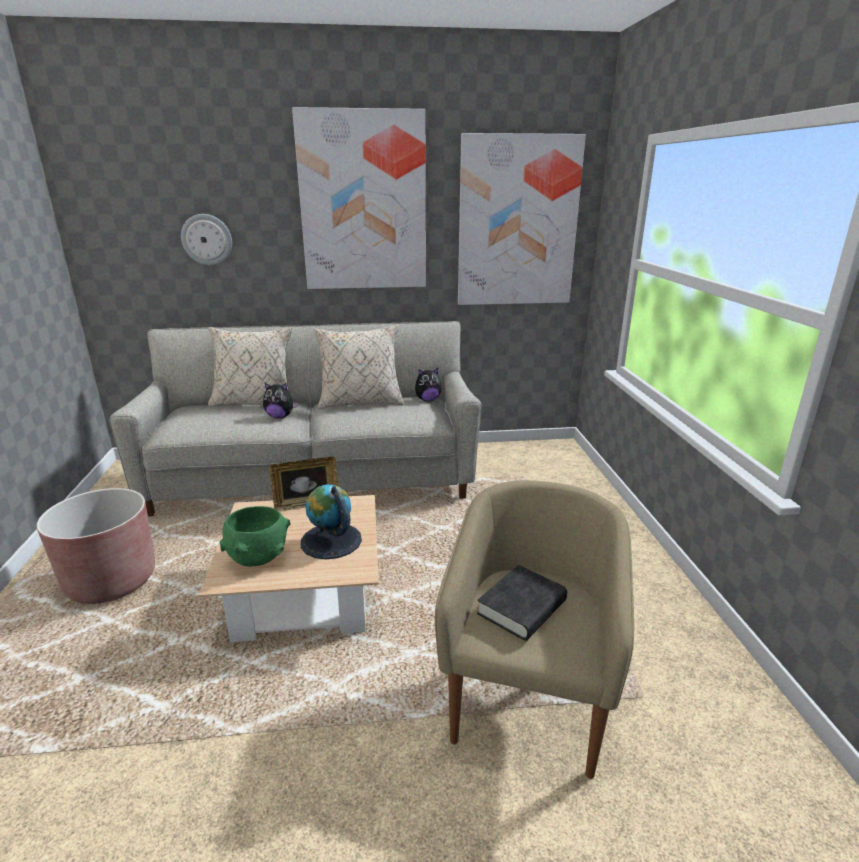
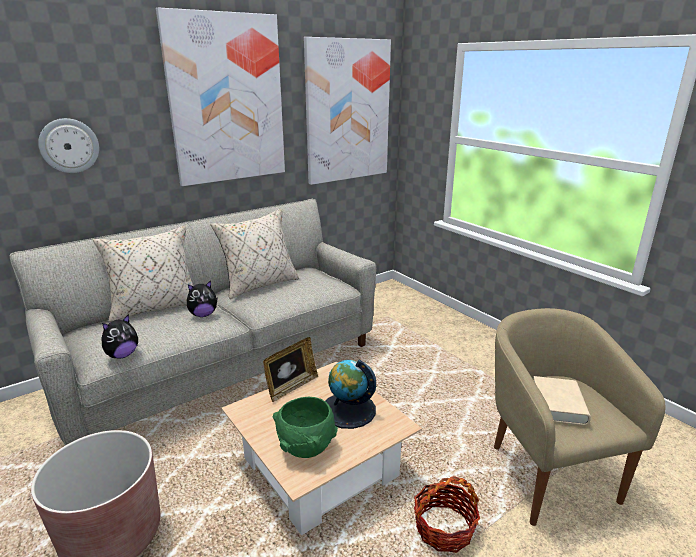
camera: 30 degrees left, 0 degrees up
(355, 699) = (443, 529): none -> basket
(427, 400) = (310, 270): plush toy -> plush toy (122, 355)
(522, 608) = (558, 405): black book -> beige book

